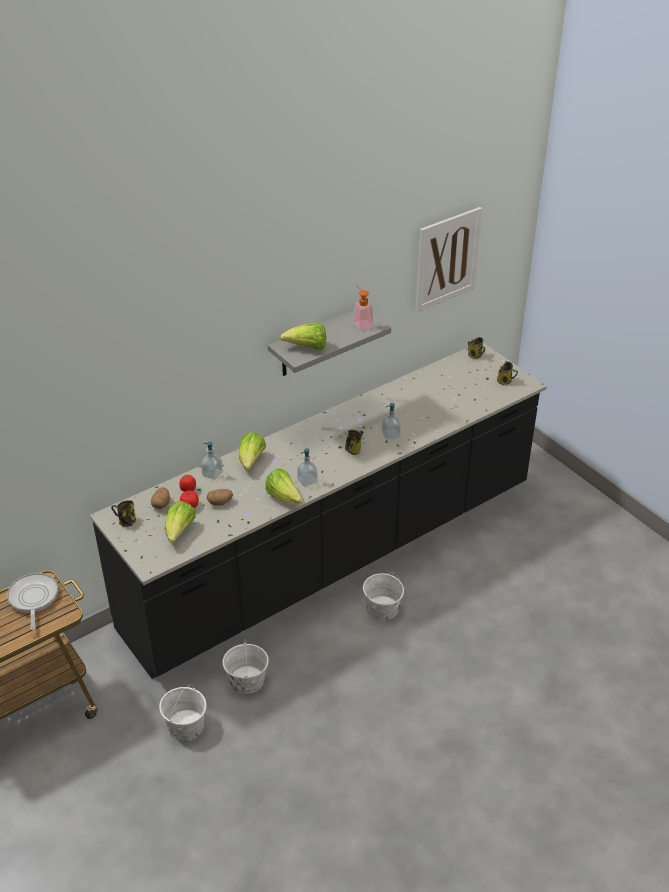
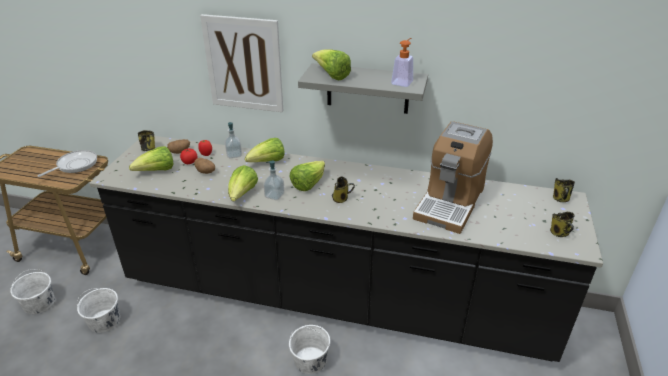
camera: 50 degrees right, 5 degrees down
(247, 680) = (169, 327): white bucket -> white bucket (39, 303)
(313, 456) = (308, 184): none -> lettuce
(390, 435) = (386, 207): soap dispenser -> none
(421, 403) = (450, 202): none -> coffee machine
(447, 259) = (554, 67): picture -> picture (244, 64)

